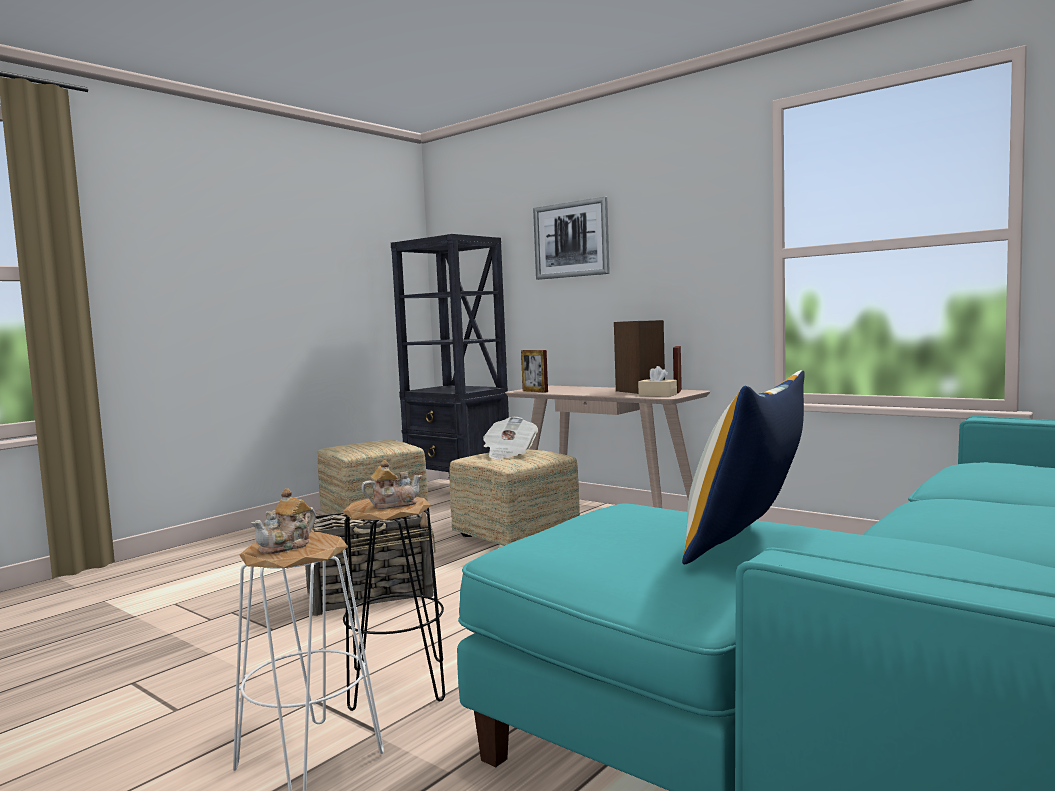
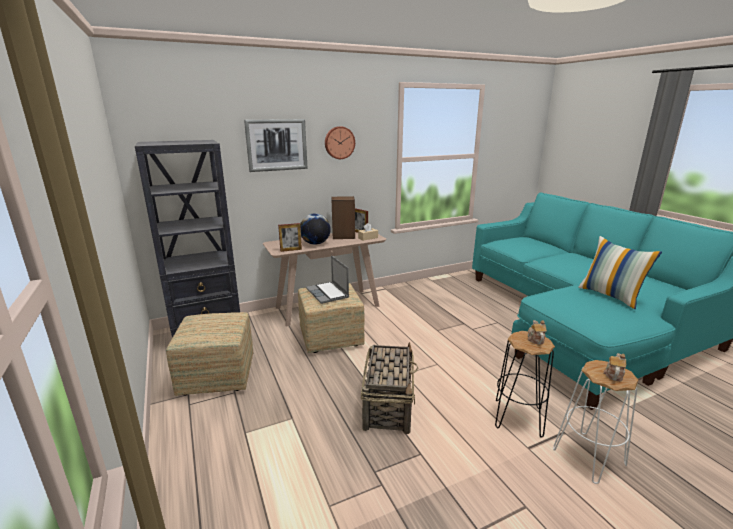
camera: 65 degrees left, 15 degrees up
(287, 546) = (613, 374): teapot -> teapot turned 120 degrees counterclockwise
(509, 453) = (328, 293): newspaper -> laptop
(580, 391) = (315, 243): none -> globe
(659, 229) = (339, 142): none -> wall clock

